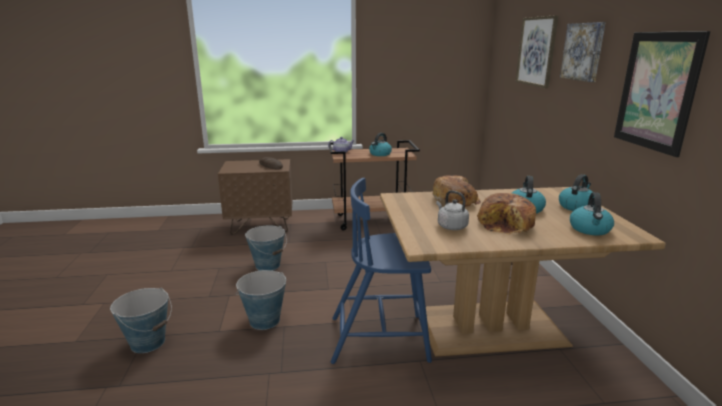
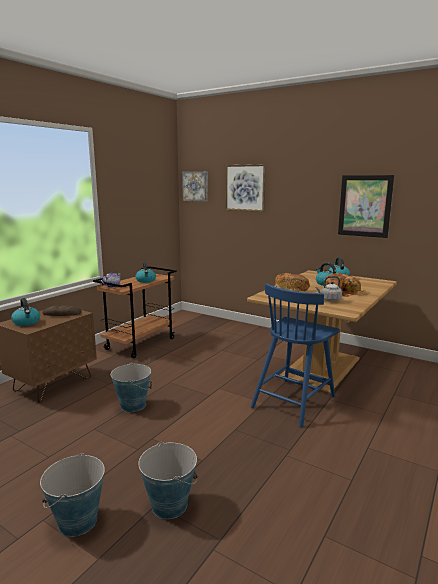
camera: 50 degrees left, 5 degrees down
(264, 321) = (216, 435): bucket -> bucket (77, 521)
(584, 51) = (297, 186): picture -> picture (195, 186)
(590, 229) = (368, 284): kettle -> kettle (27, 322)

